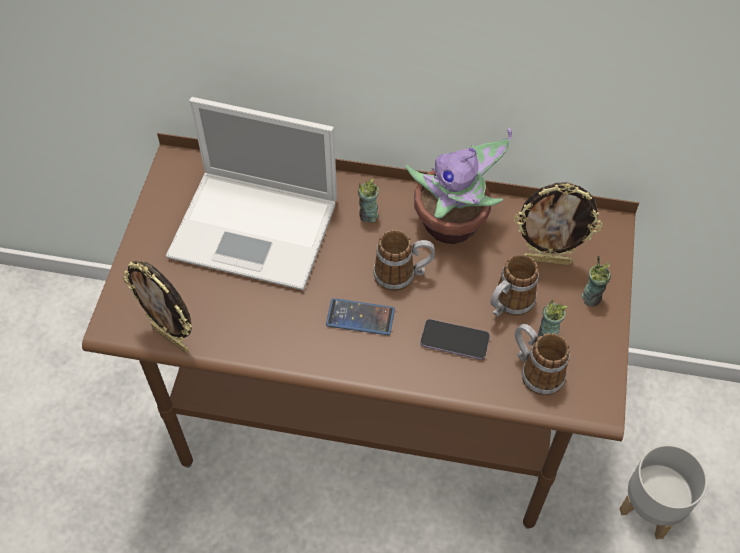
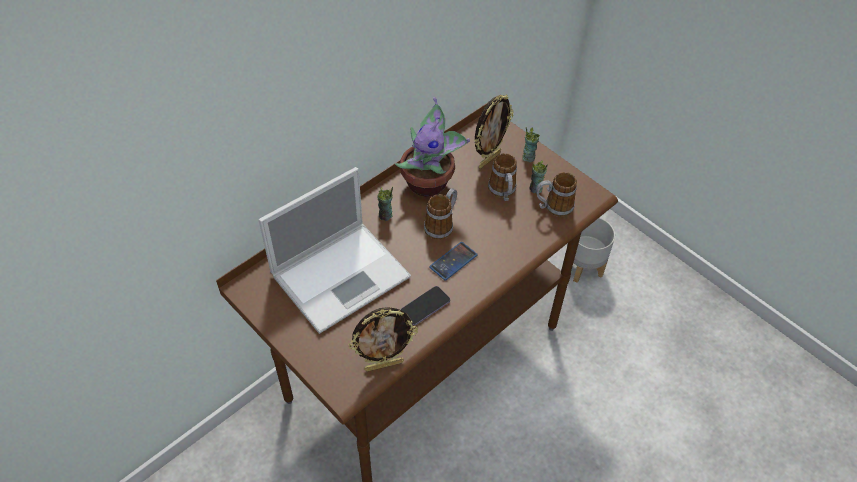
camera: 55 degrees left, 5 degrees down
(454, 340) = (505, 229): phone -> phone (425, 306)

